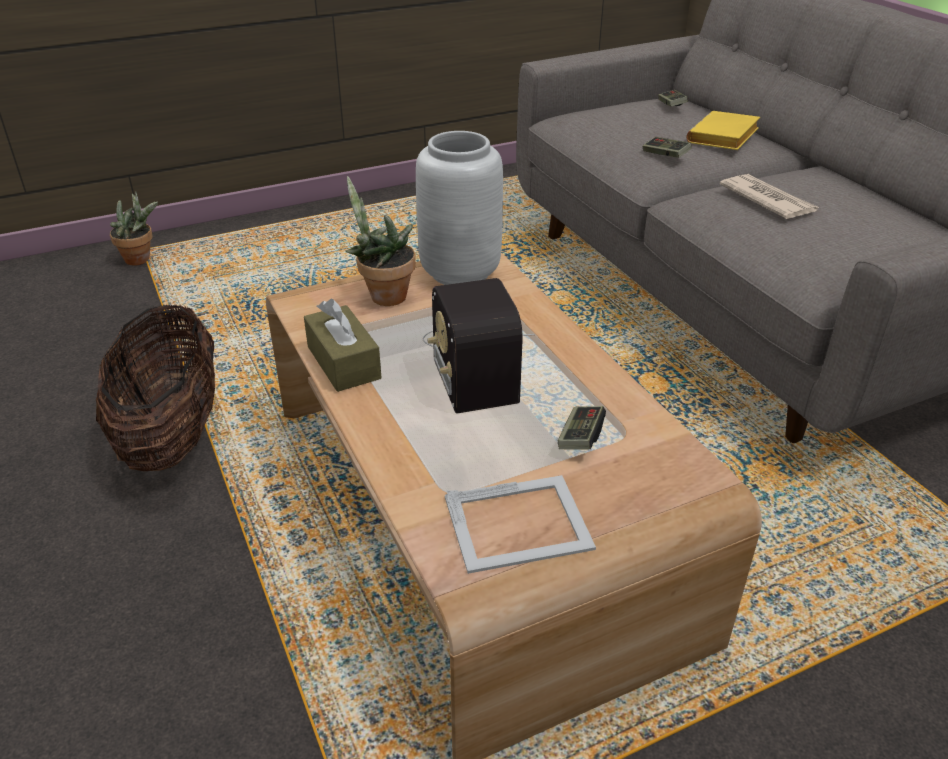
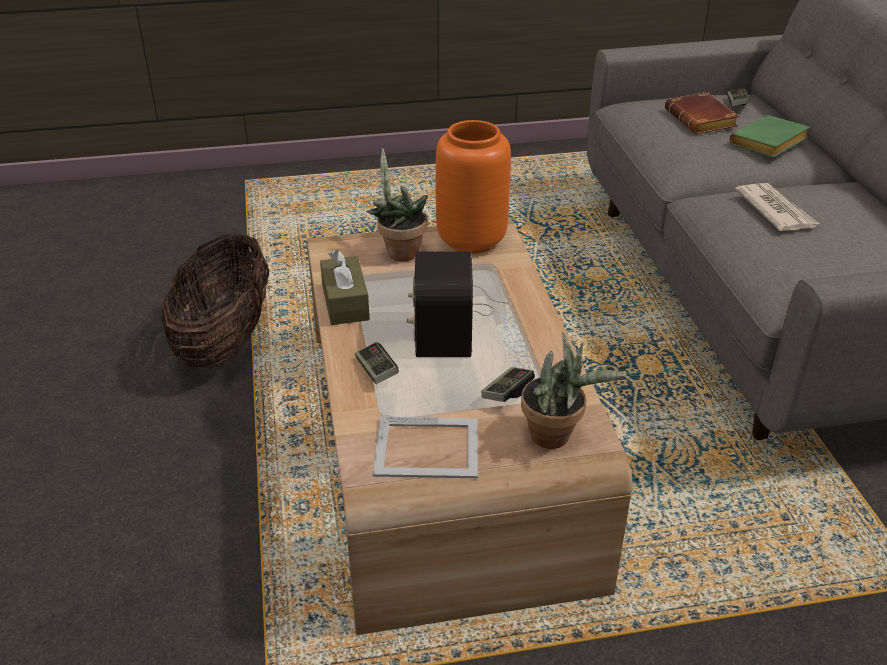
camera: 15 degrees right, 0 degrees up
(141, 259) = (242, 189): potted plant -> potted plant (556, 436)
(460, 272) = (472, 240): grey vase -> orange vase
(648, 123) = (702, 120): none -> brown book
(665, 155) = (702, 154): game controller -> game controller (376, 371)
(724, 139) = (769, 144): yellow book -> green book

